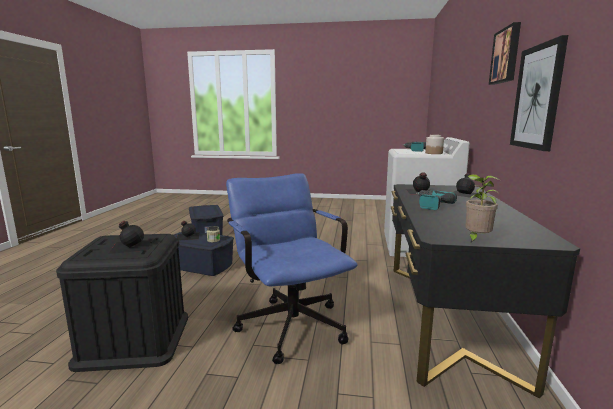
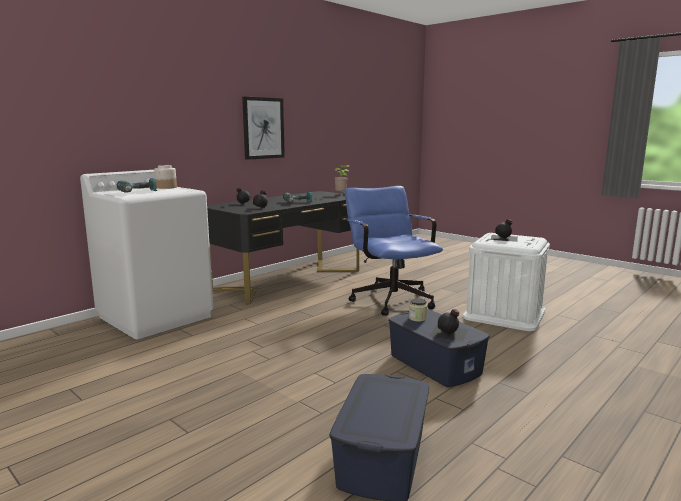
camera: 145 degrees left, 0 degrees up
(135, 339) = (504, 314): black storage box -> white storage box
(289, 322) = (389, 298): blue office chair -> blue office chair turned 150 degrees clockwise
(506, 55) = (211, 92): picture -> none

